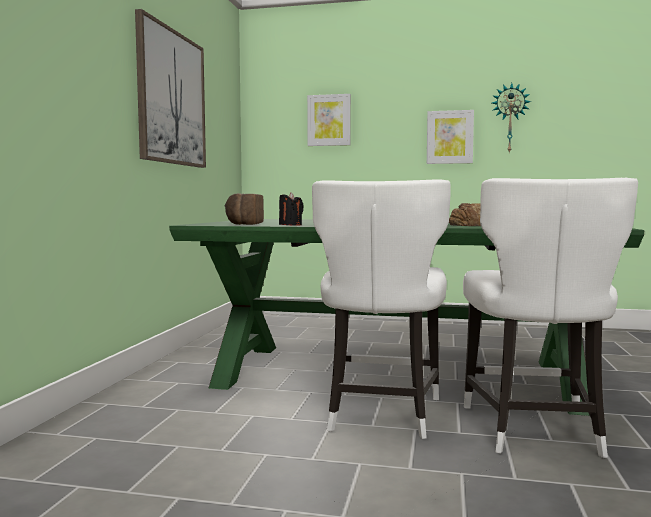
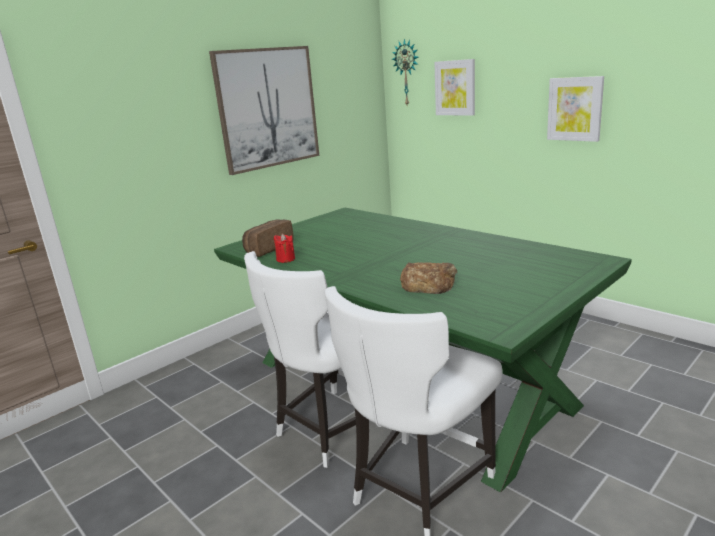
camera: 35 degrees right, 15 degrees up
(290, 225) = (285, 259): black candle -> red candle
(510, 118) = (648, 86): wall clock -> wall clock (407, 73)

